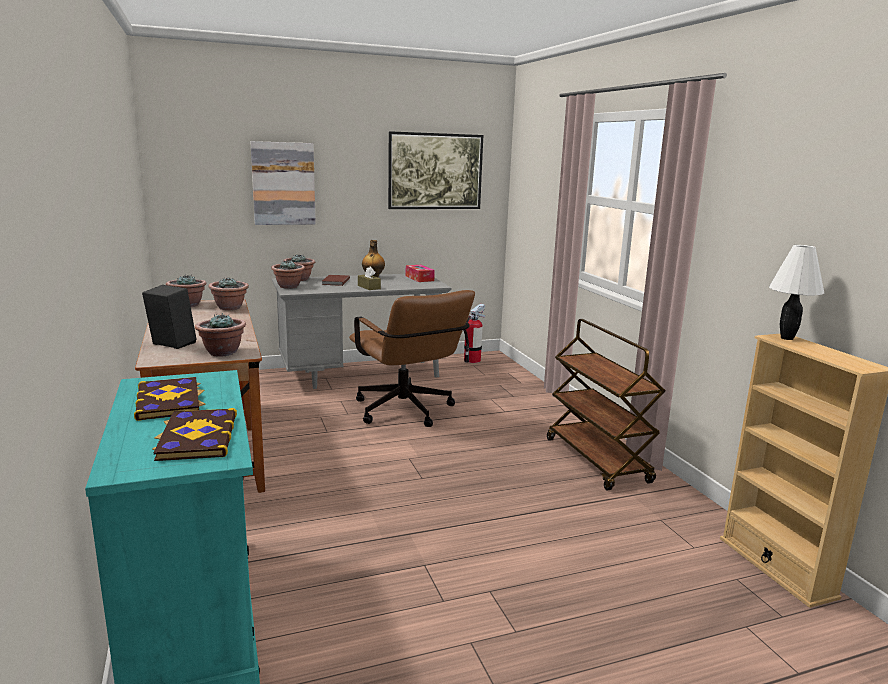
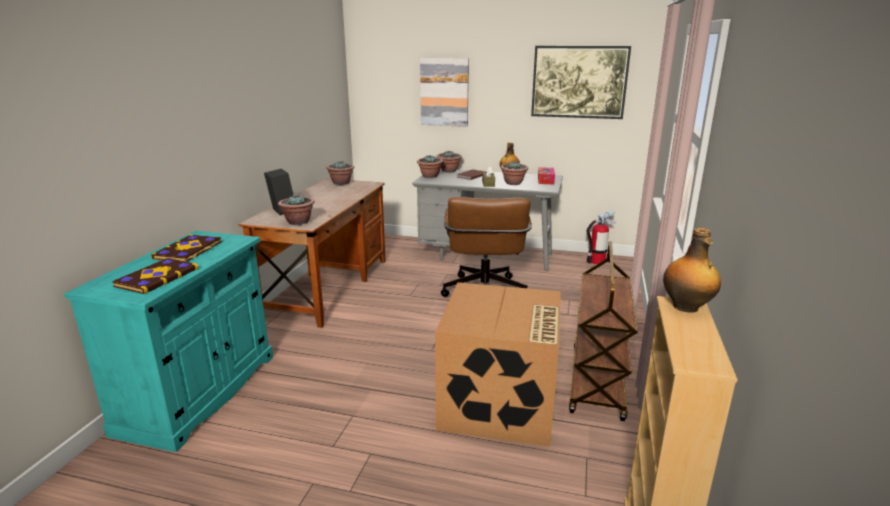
camera: 35 degrees right, 5 degrees up
(230, 308) = (362, 188): potted plant -> potted plant (513, 183)
(546, 504) = (500, 404): none -> cardboard box
(787, 338) = (686, 307): white table lamp -> bottle

